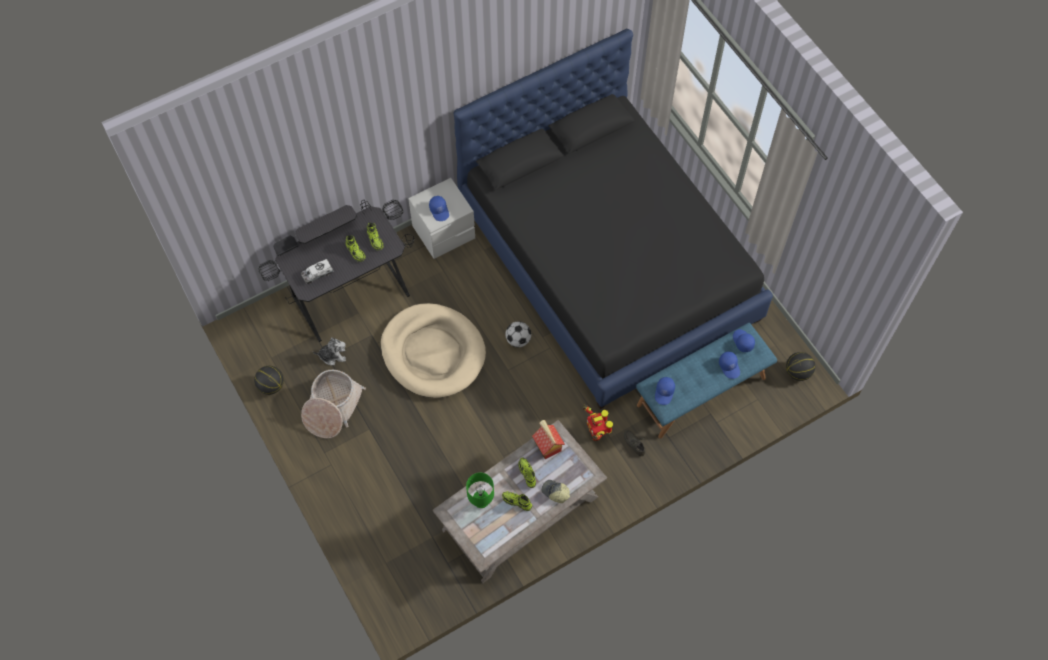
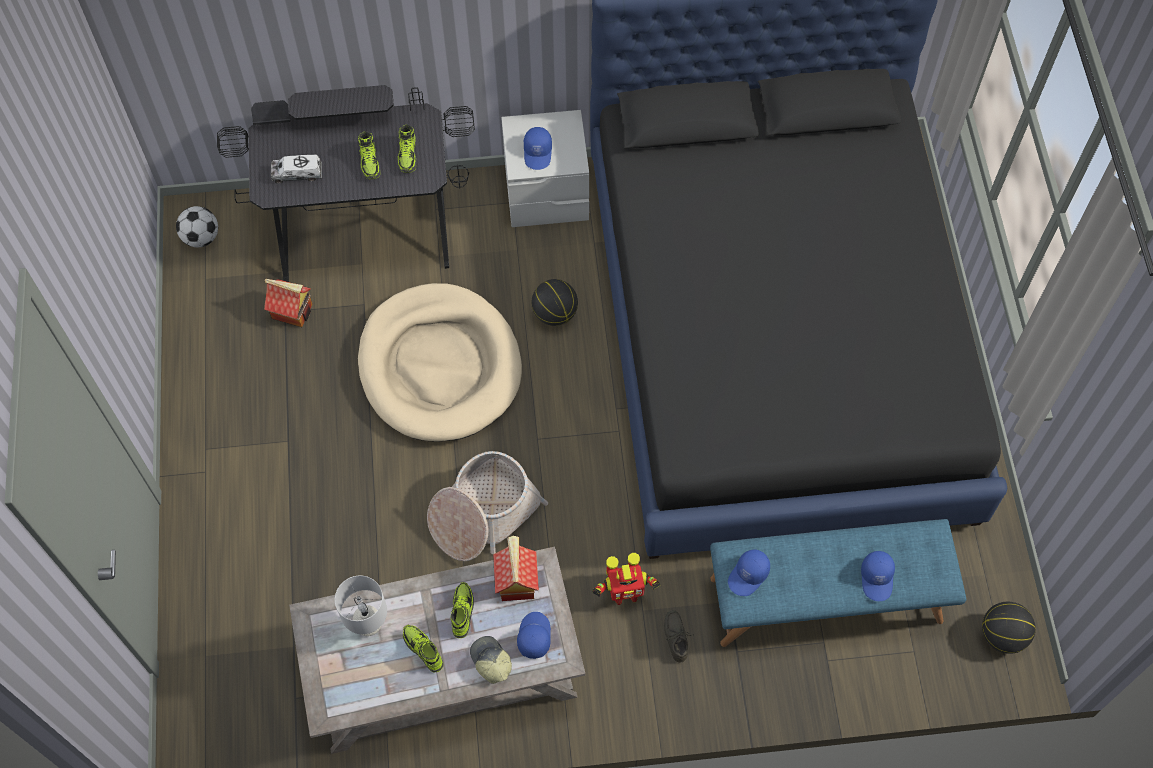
camera: 25 degrees right, 0 degrees up
(271, 385) = (184, 320): basketball -> basketball (555, 313)
(332, 408) = (251, 388): basket -> basket (483, 513)
(333, 355) = (293, 311): plush toy -> toy house
(480, 502) = (367, 625): green table lamp -> grey table lamp
(518, 340) = (577, 399): football -> football (201, 238)
(596, 433) = (624, 594): toy robot -> toy robot turned 105 degrees counterclockwise
(742, 341) = (919, 546): blue cap -> blue cap (533, 636)

